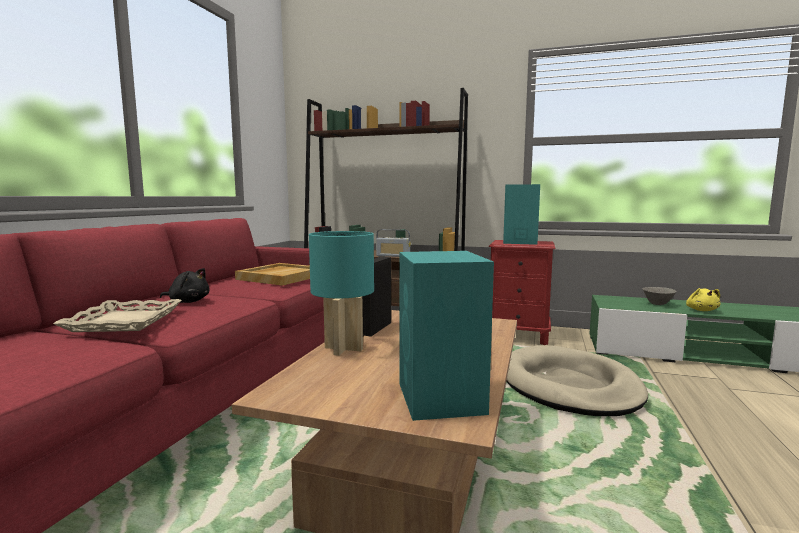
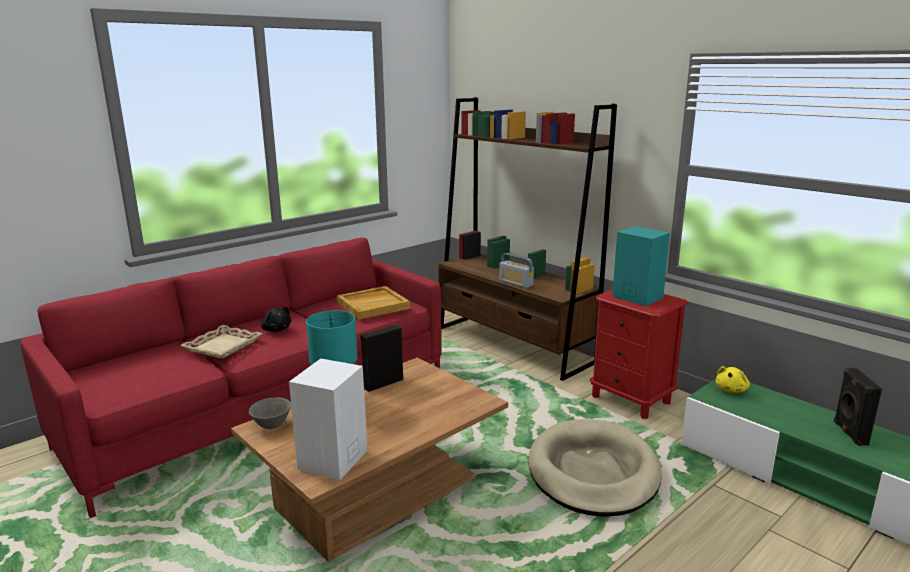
camera: 30 degrees right, 10 degrees up
(441, 399) = (332, 460): turquoise speaker -> white speaker
(657, 304) = (774, 408): grey bowl -> grey bowl (272, 426)
(701, 310) = (813, 431): yellow plush toy -> yellow plush toy (731, 390)
(718, 307) = (849, 433): none -> black speaker

